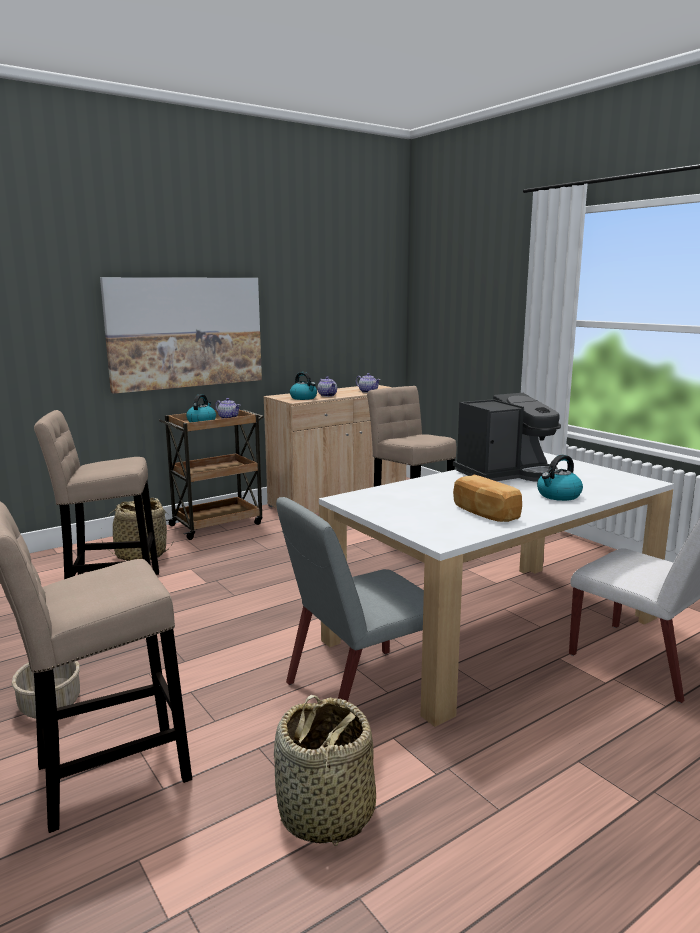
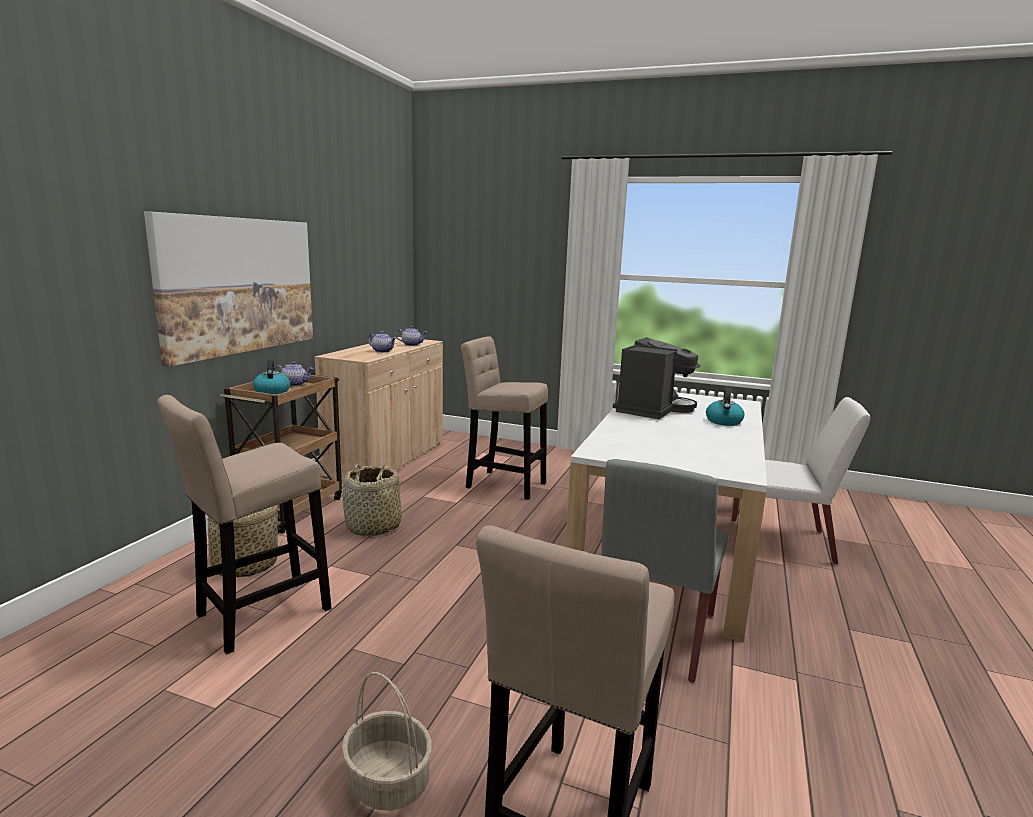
camera: 35 degrees left, 0 degrees up
(304, 398) = (365, 355): kettle -> none
(325, 814) = (783, 754): basket -> basket (373, 527)
(484, 513) = (715, 445): bread -> none

